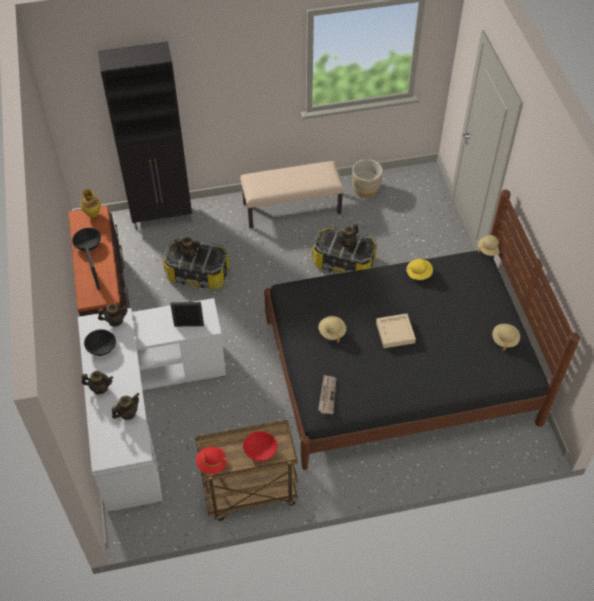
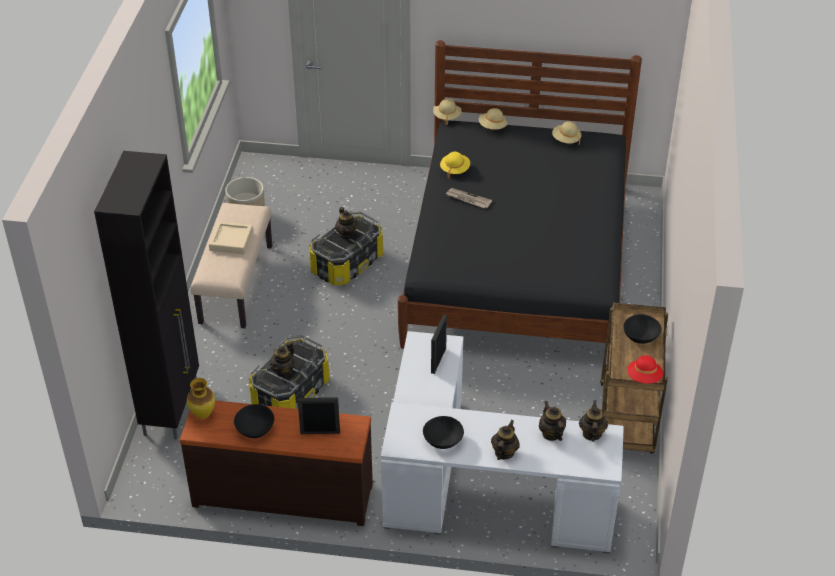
camera: 70 degrees left, 10 degrees down
(115, 321) = (406, 420): teapot -> teapot (591, 434)
(260, 451) = (641, 337): red bowl -> black bowl
(327, 395) = (583, 275): newspaper -> newspaper (468, 199)
(332, 332) = (502, 250): beige hat -> beige hat (492, 127)
(395, 333) = (525, 206): beige tray -> beige tray (231, 241)

